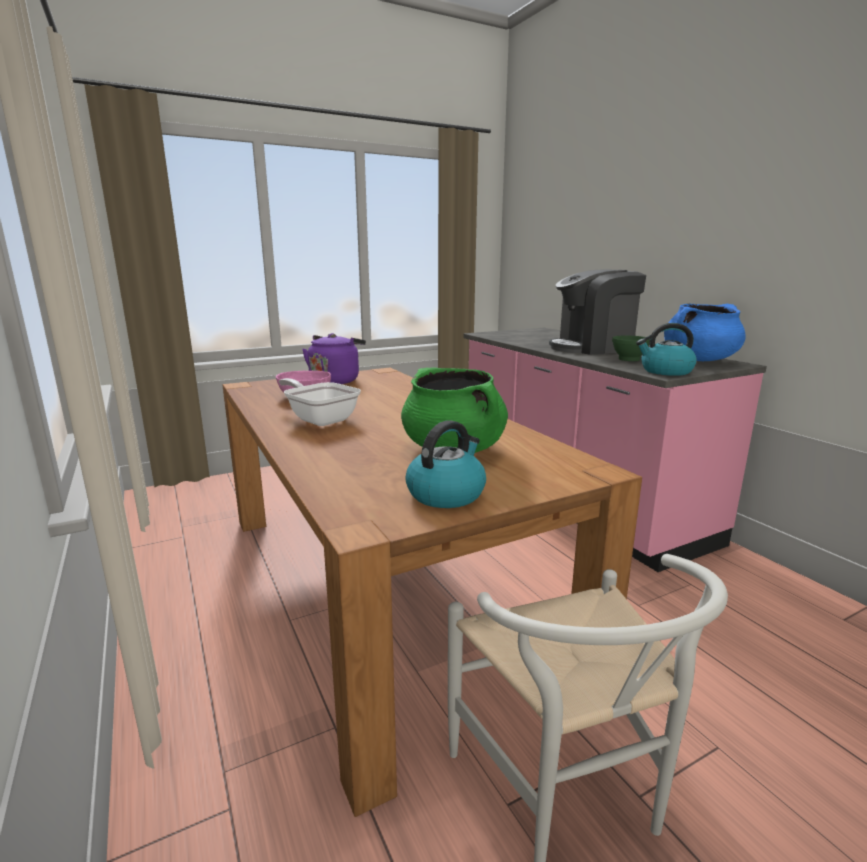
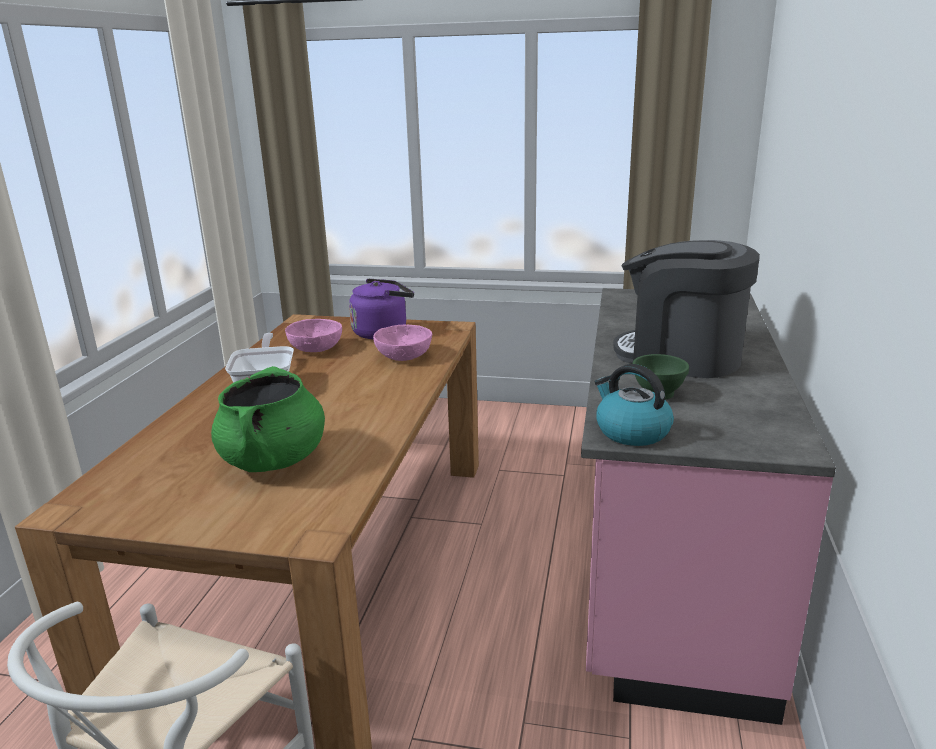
camera: 40 degrees right, 5 degrees up
(389, 388) = (403, 356): none -> pink bowl
(446, 494) = (165, 505): kettle -> none
(699, 360) = (759, 423): blue cooking pot -> none

